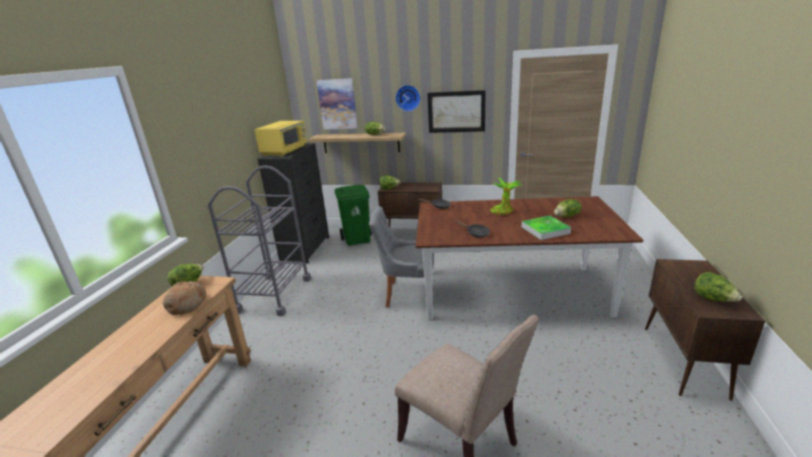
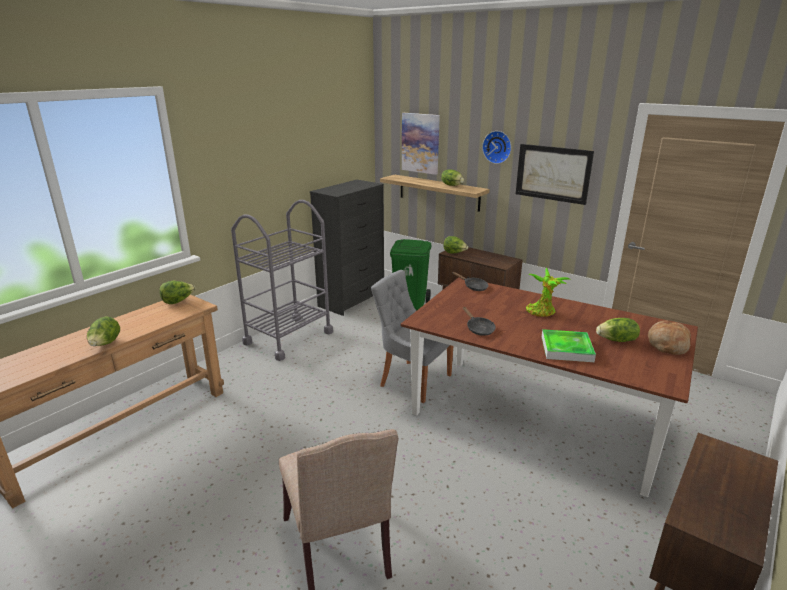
camera: 25 degrees right, 0 degrees up
(186, 304) = (160, 318): bread -> bread (667, 345)
(285, 151) = (344, 187): yellow microwave -> none
(713, 299) = (716, 511): lettuce -> lettuce (105, 344)

